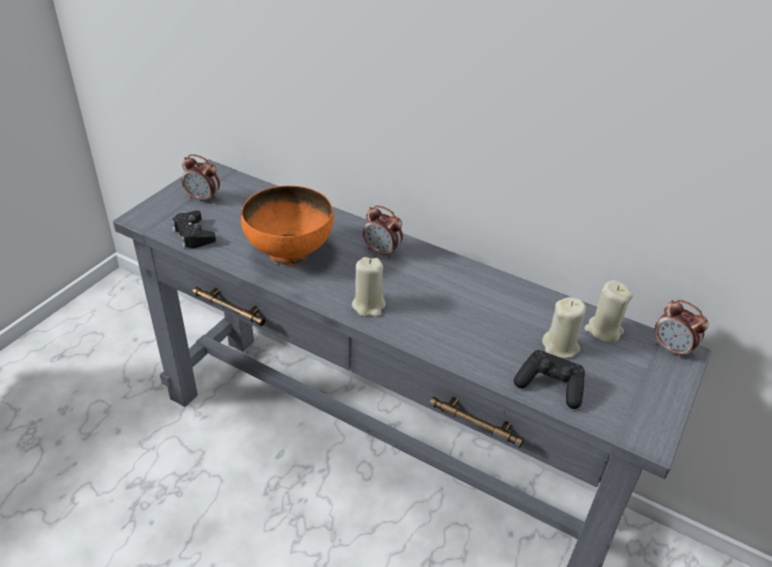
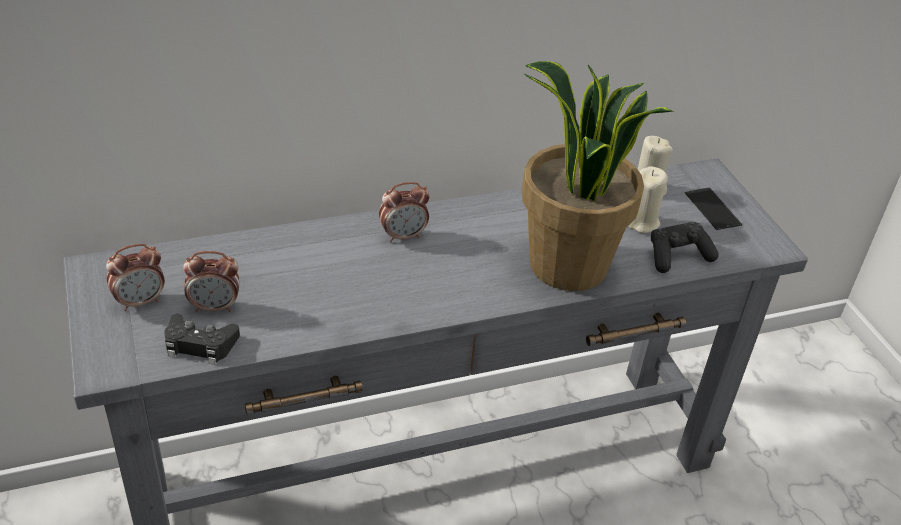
camera: 50 degrees left, 0 degrees up
(289, 255) = (330, 296): orange bowl -> none
(368, 305) = (470, 290): beige candle -> none
(454, 335) = (567, 266): none -> potted plant
(639, 377) = (712, 209): none -> phone
(672, 349) = (700, 174): alarm clock -> alarm clock (215, 307)

